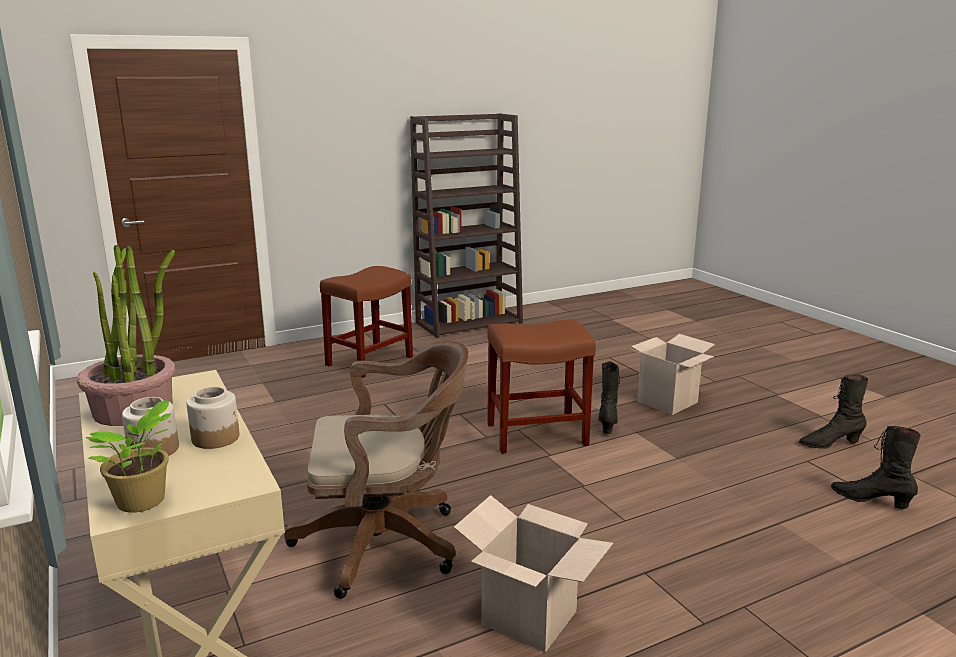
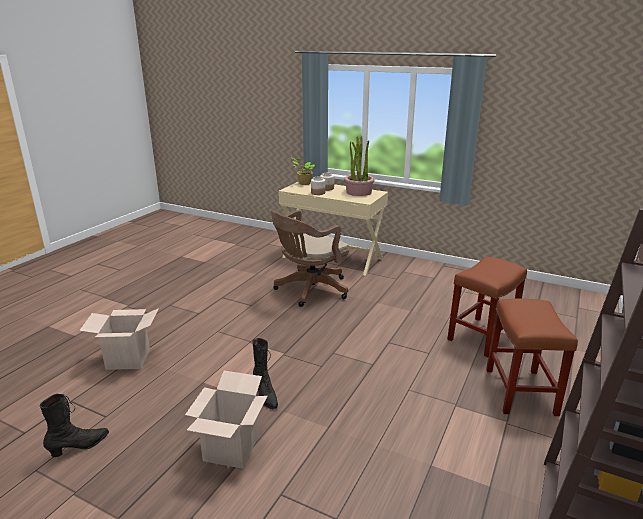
camera: 145 degrees right, 5 degrees up
(529, 618) = (234, 288): cardboard box -> cardboard box (128, 359)
(538, 434) = (305, 367): brown stool -> brown stool (481, 337)
(870, 500) = (70, 394): black boot -> none

